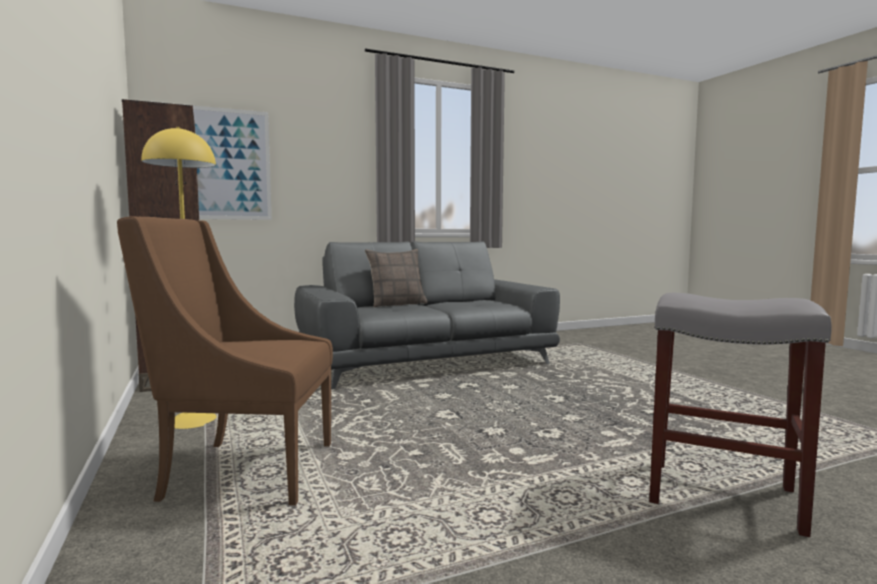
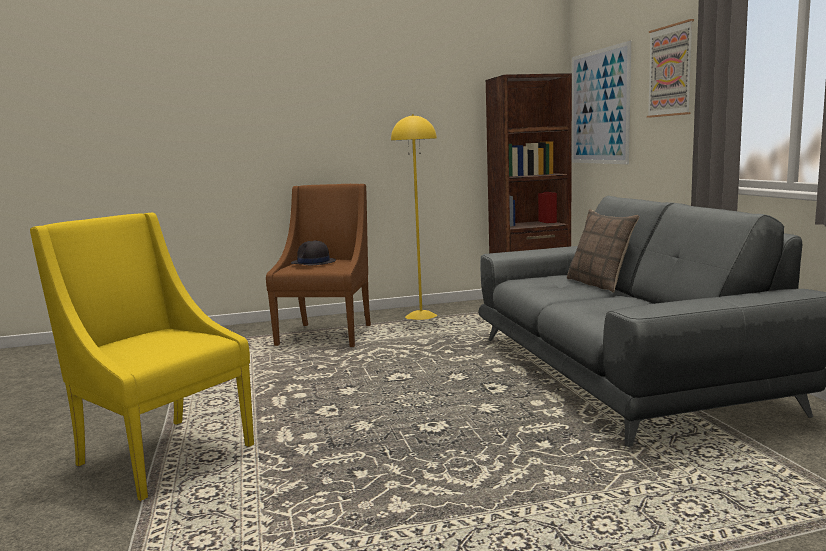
camera: 100 degrees right, 5 degrees up
(252, 348) = (313, 263): none -> black hat
(326, 149) = (670, 71): none -> picture
(720, 496) = (161, 454): grey stool -> yellow armchair

